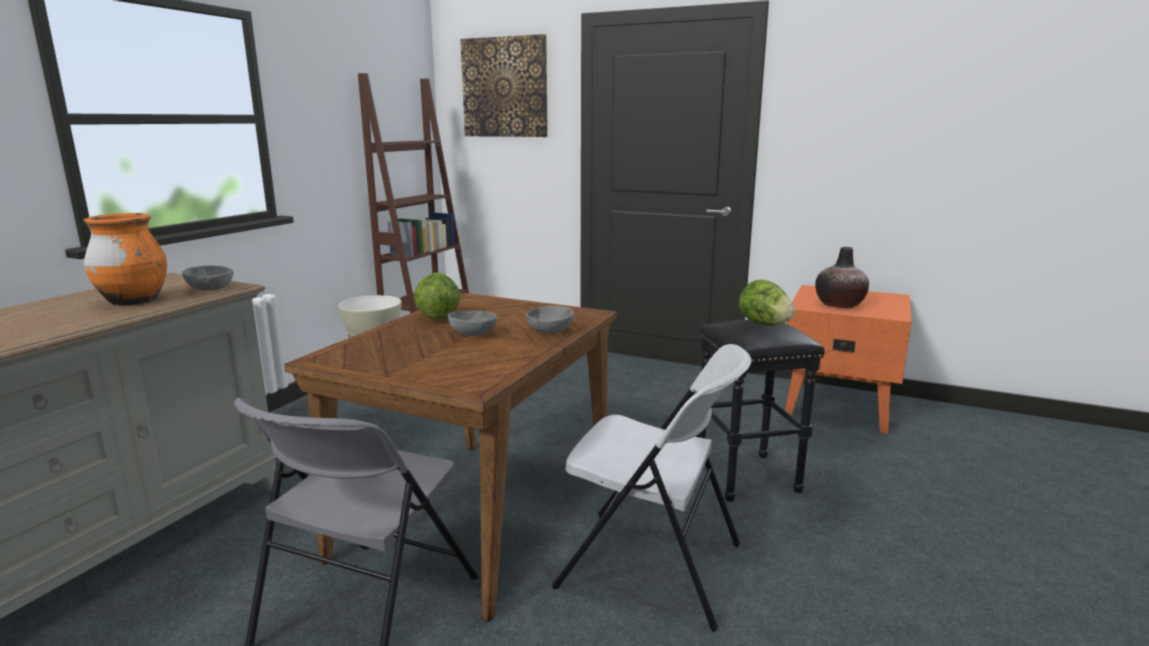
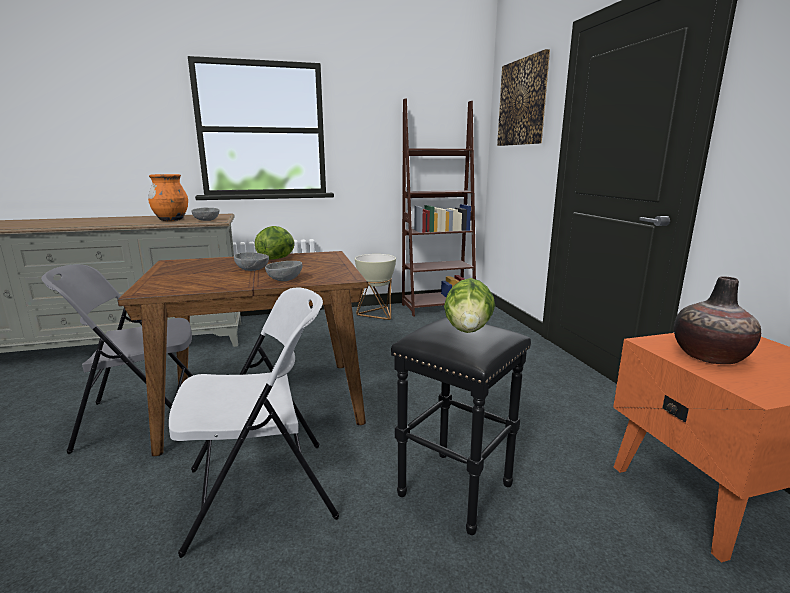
camera: 50 degrees right, 0 degrees up
(650, 565) = (260, 492): white chair -> white chair turned 90 degrees counterclockwise

